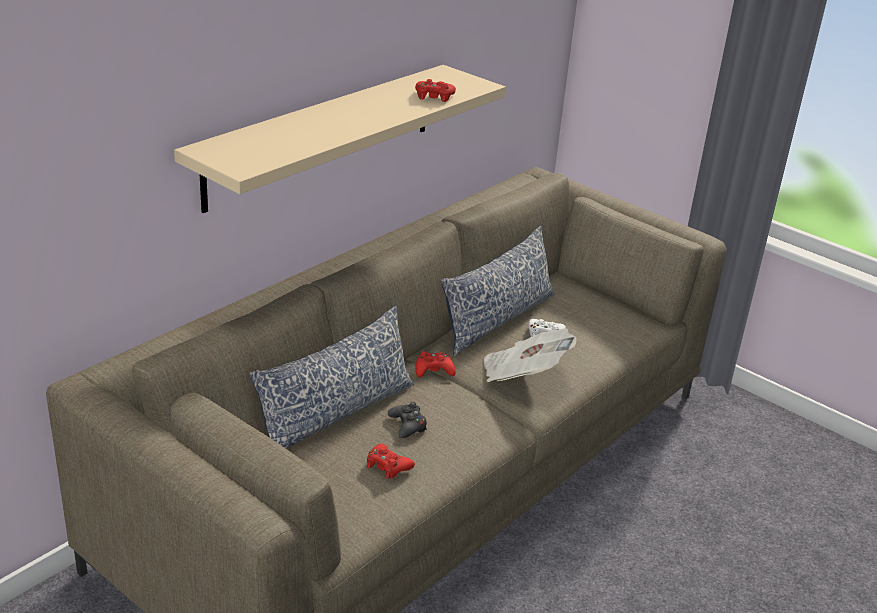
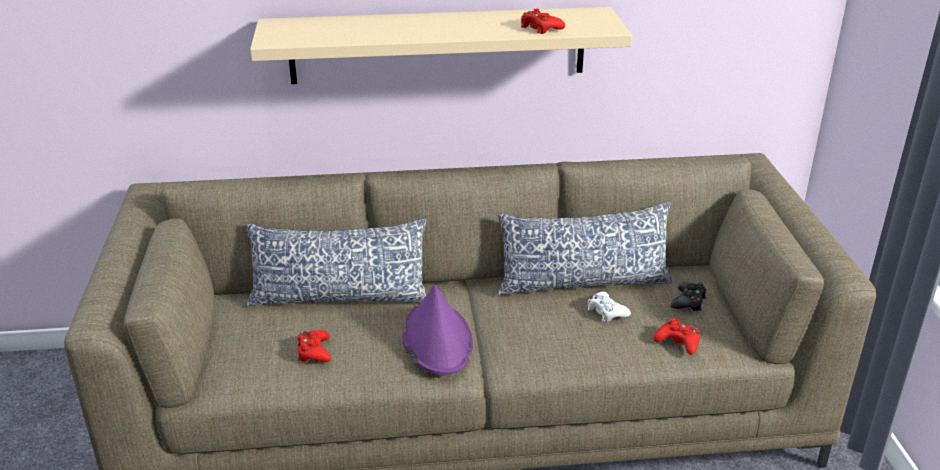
camera: 45 degrees right, 0 degrees up
(408, 425) = (375, 330): black game controller -> black game controller (688, 302)
(433, 370) = (464, 299): red game controller -> red game controller (678, 342)
(463, 410) = (436, 340): none -> purple hat
(523, 375) = (533, 336): newspaper -> none

